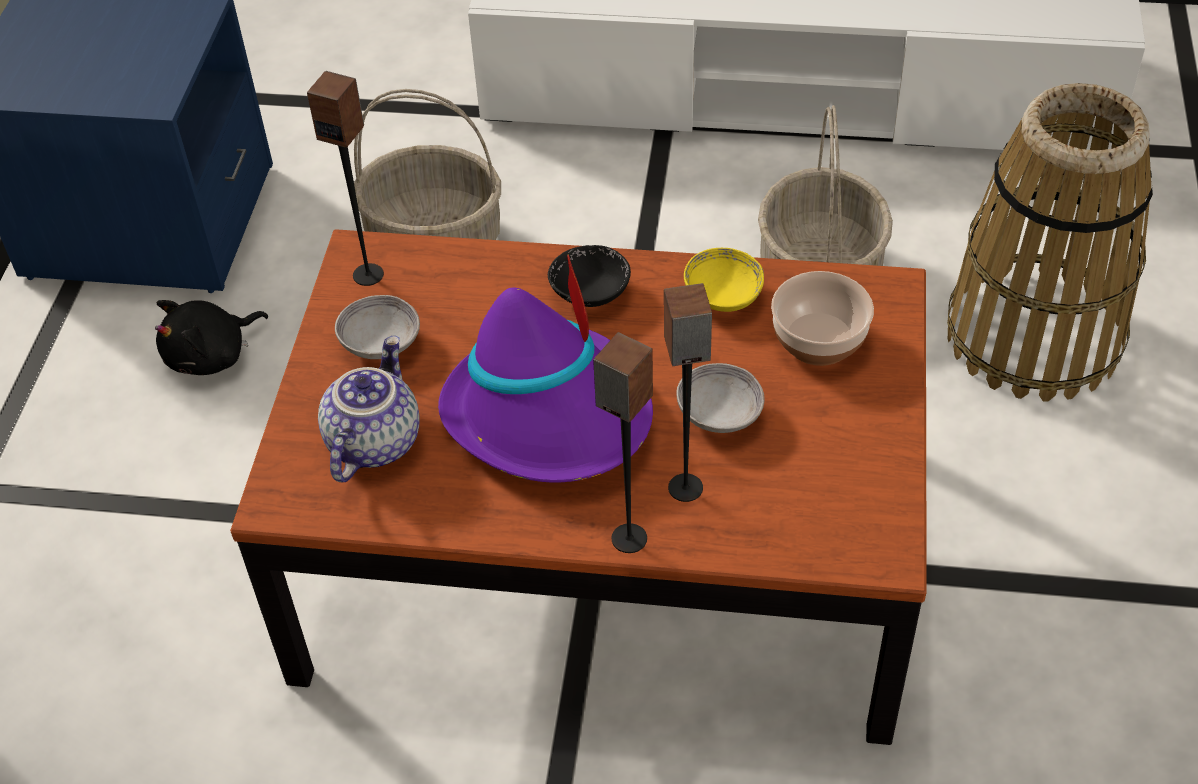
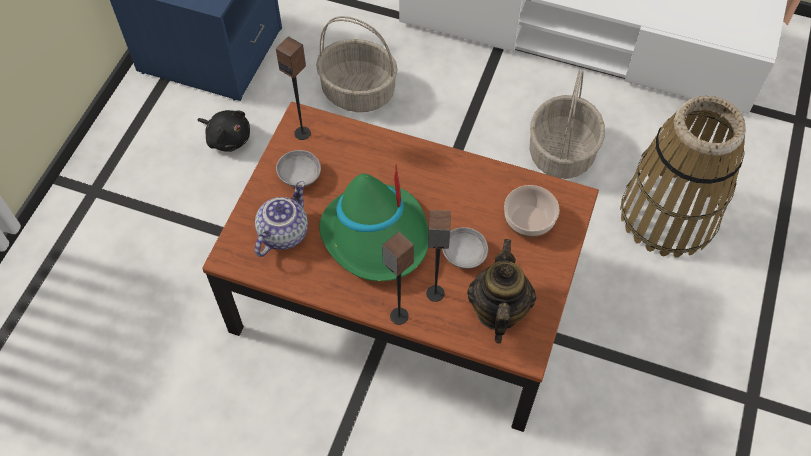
camera: 10 degrees right, 10 degrees up
(212, 355) = (227, 138): black plush toy -> black plush toy turned 120 degrees counterclockwise
(550, 415) = (376, 236): purple hat -> green hat
(590, 293) = (415, 168): black bowl -> none
(723, 296) = (485, 184): yellow bowl -> none
(809, 494) = (497, 311): none -> teapot

